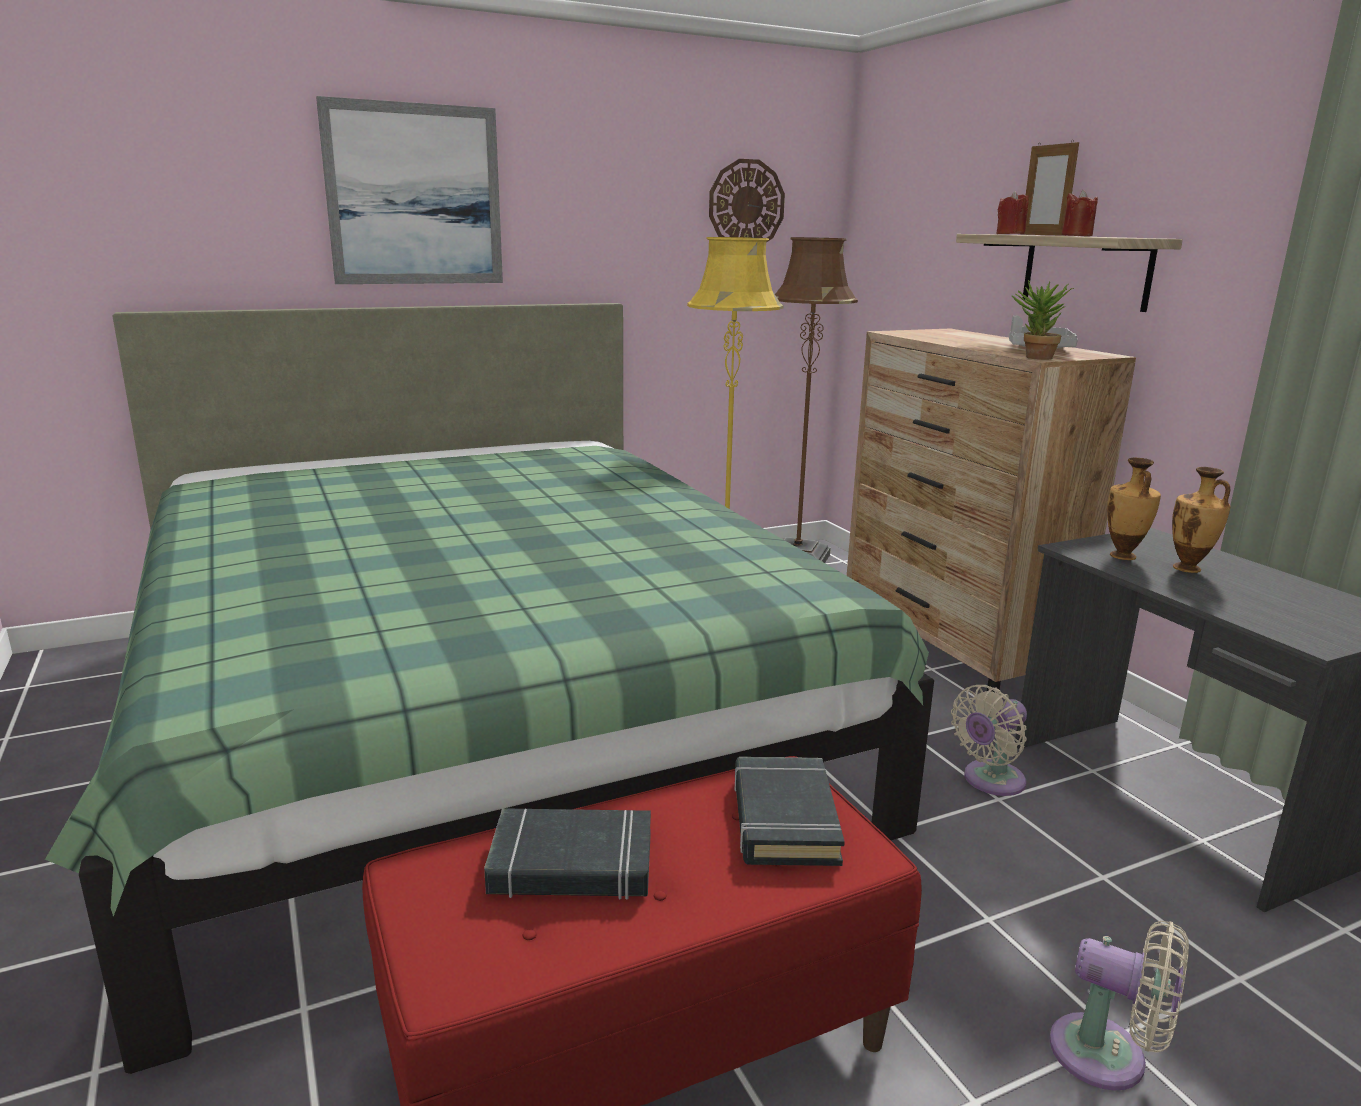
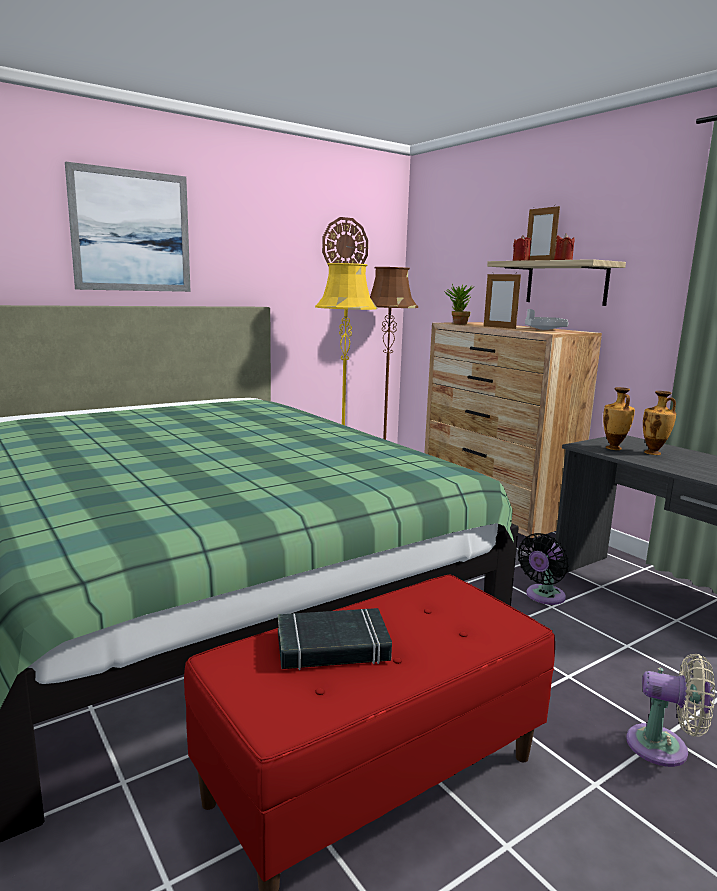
camera: 10 degrees left, 5 degrees down
(783, 819) = (459, 610): black book -> none
(967, 344) = (499, 327): none -> picture frame
(990, 781) = (543, 596): beige fan -> black fan
(1034, 358) = (546, 332): potted plant -> potted plant (457, 324)

